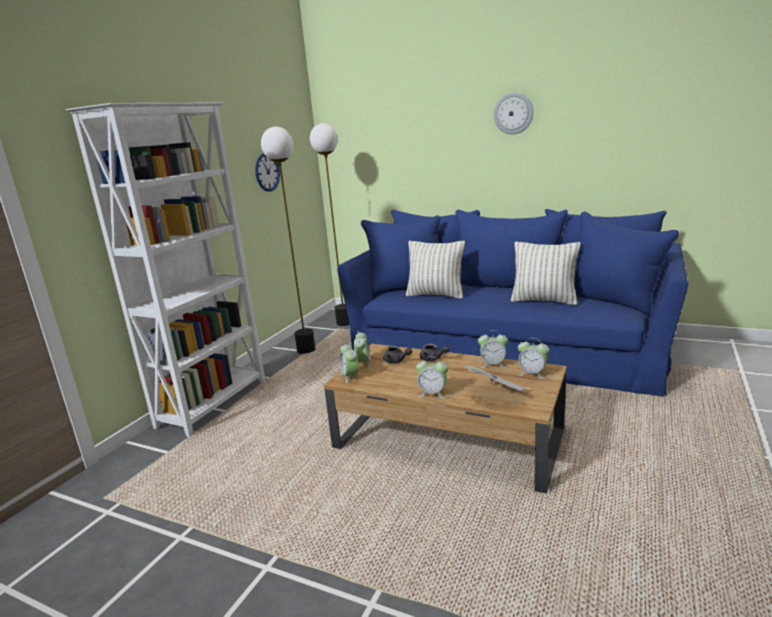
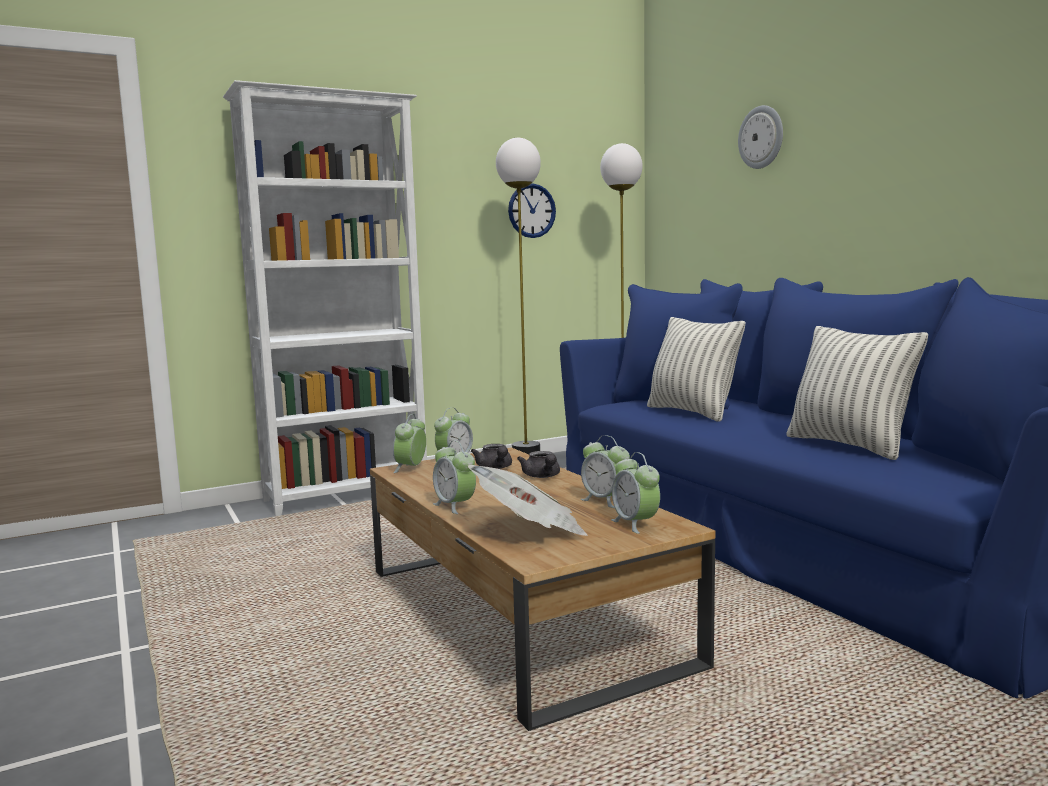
camera: 35 degrees right, 10 degrees down
(513, 113) = (913, 108): wall clock -> wall clock (761, 137)

